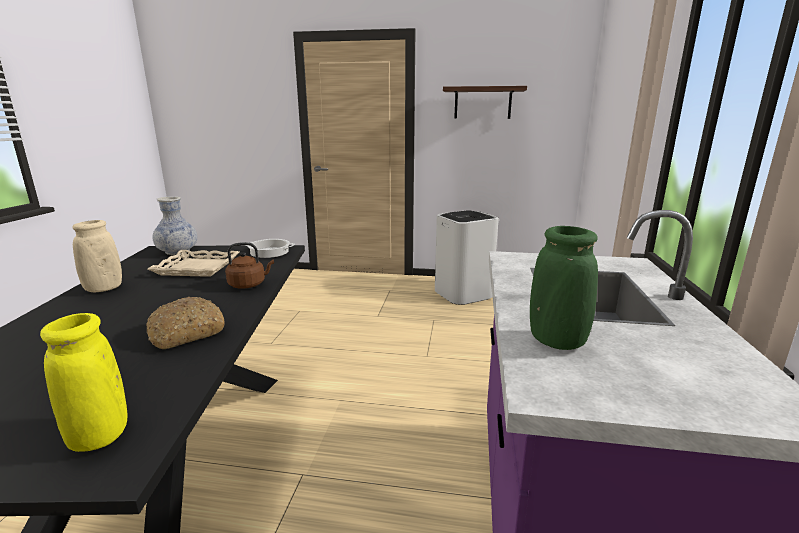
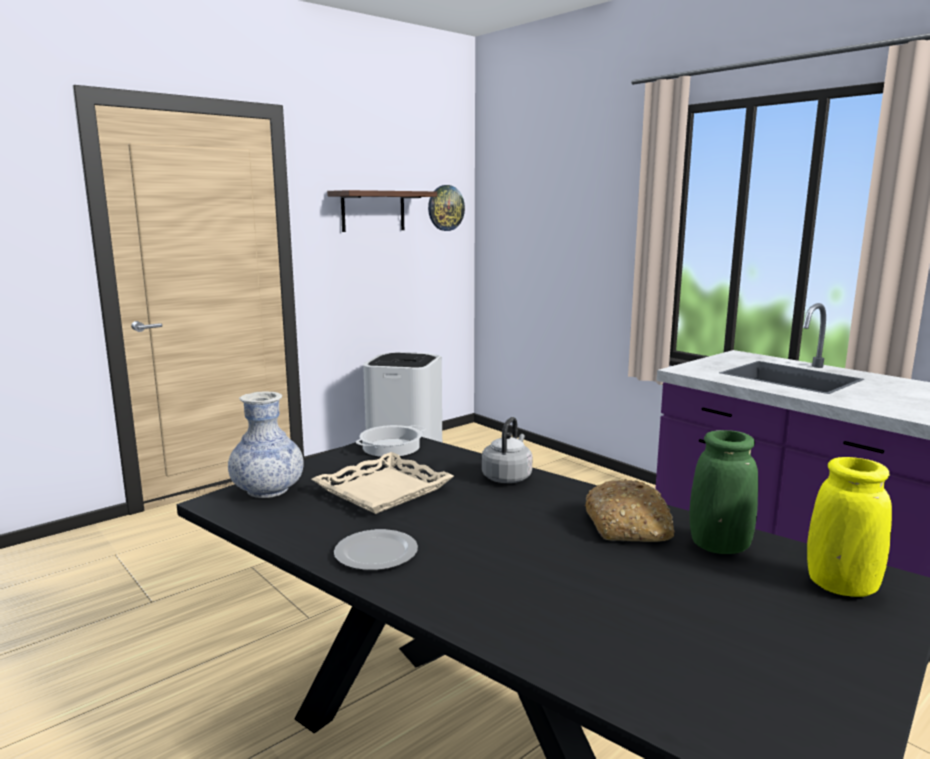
camera: 50 degrees left, 5 degrees down
(104, 288) = (375, 554): beige vase -> plate
(249, 285) = (507, 477): brown kettle -> grey kettle
(556, 100) = (445, 208): none -> wall clock
(556, 341) = (871, 402): green vase -> green vase (719, 547)

